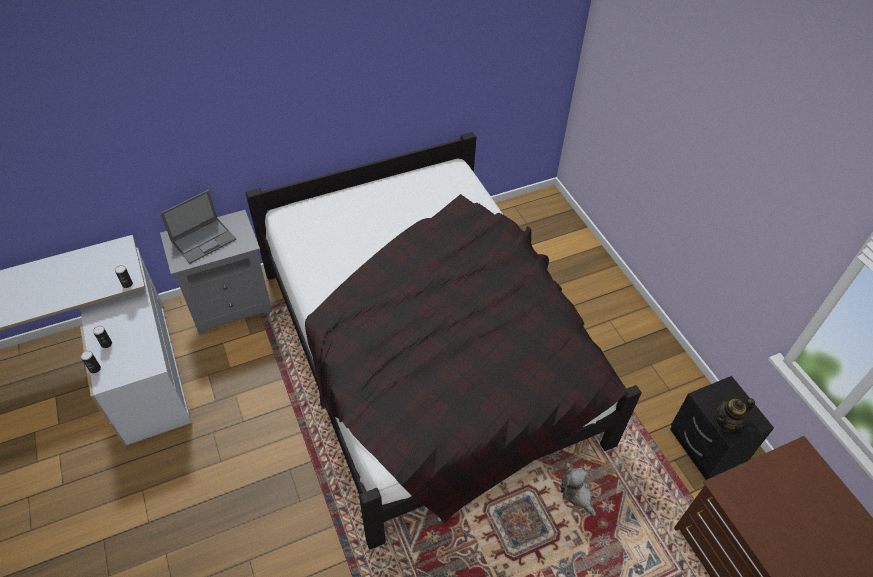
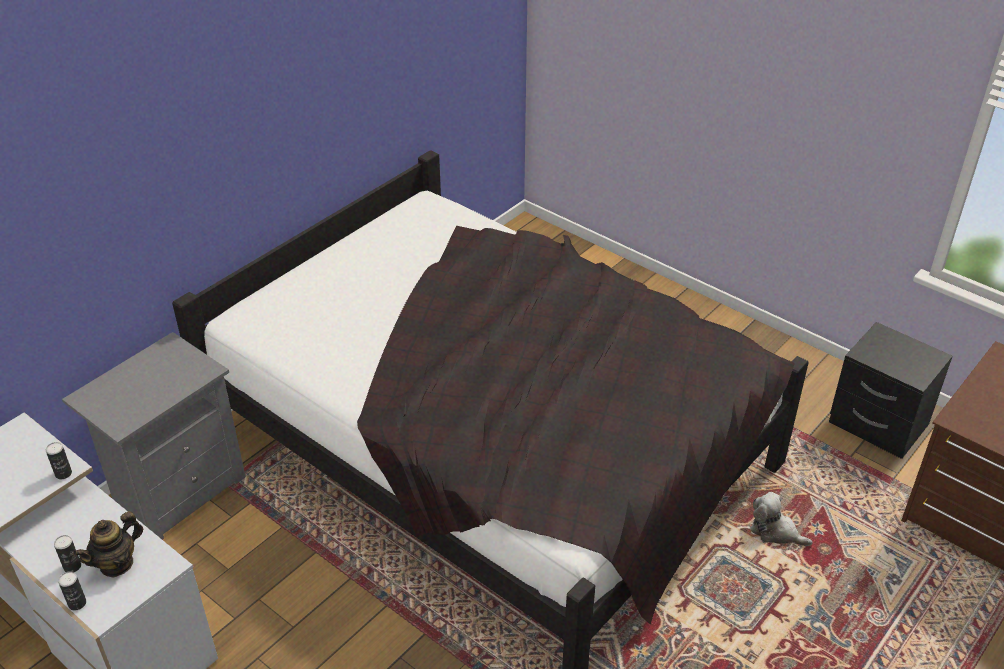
camera: 25 degrees left, 10 degrees down
(204, 240) = (138, 386): laptop -> none
(726, 423) = (904, 369): teapot -> teapot (117, 563)

